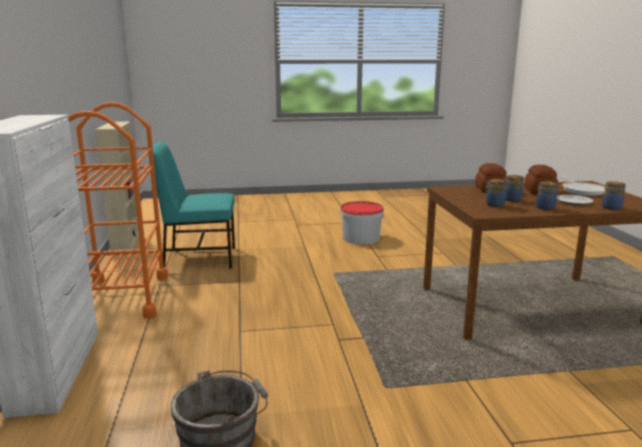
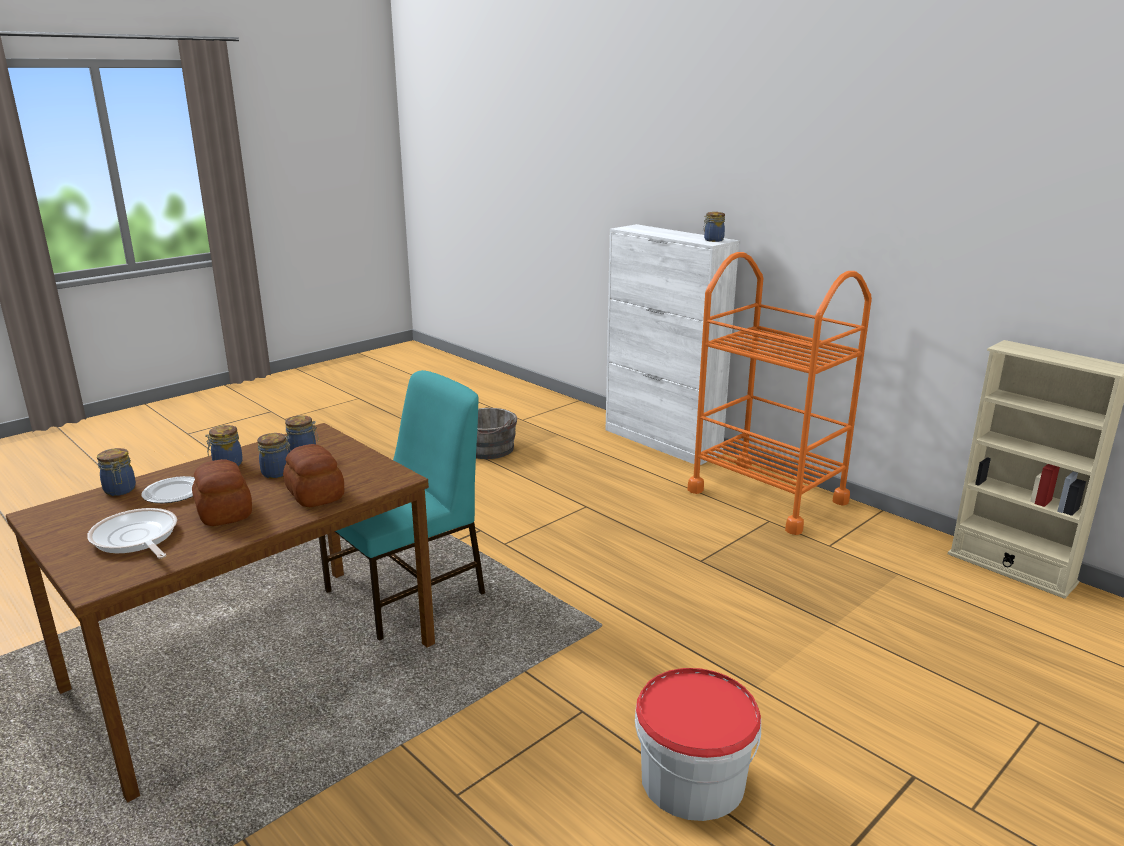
camera: 145 degrees right, 5 degrees up
(36, 116) = (712, 240): none -> jar
(199, 258) = (836, 578): turquoise chair -> turquoise chair (408, 592)

